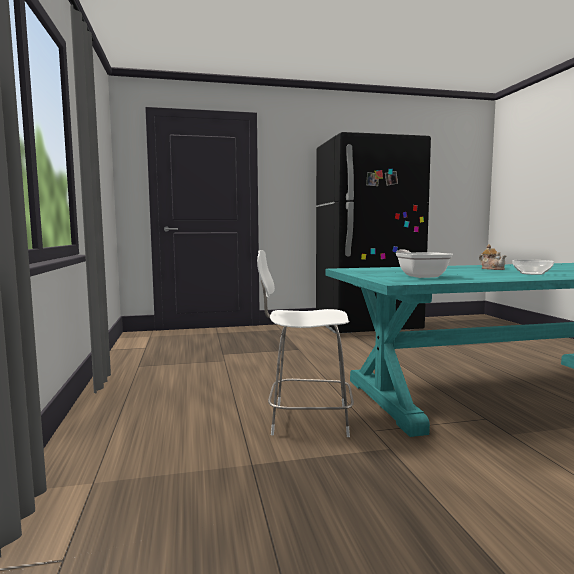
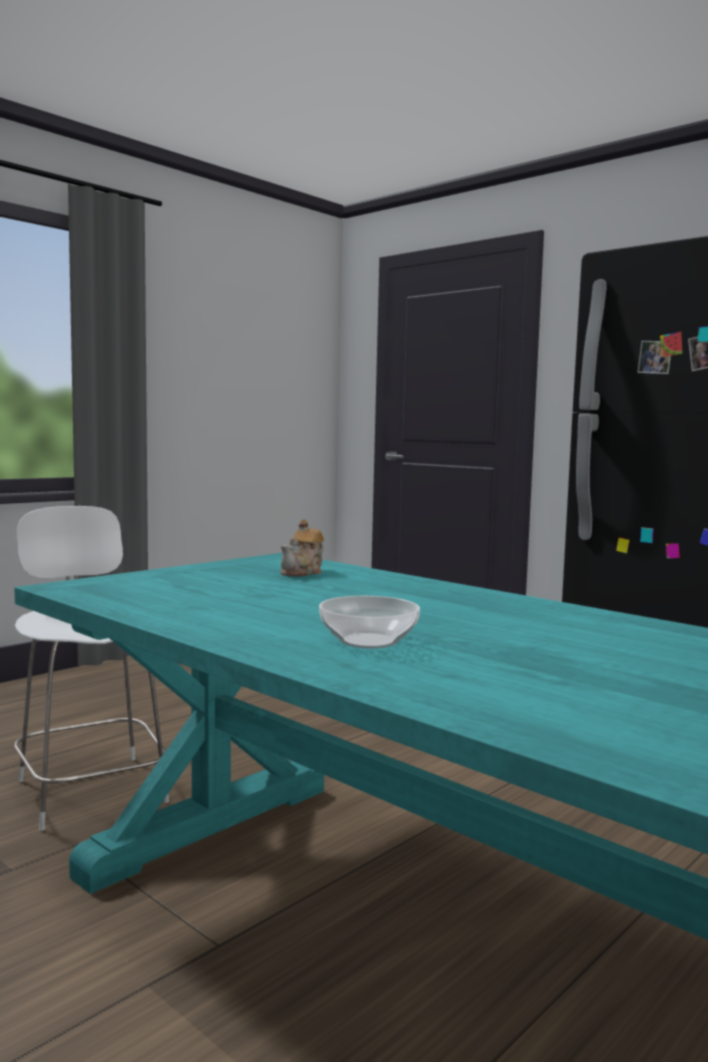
camera: 55 degrees right, 0 degrees up
(420, 276) = (192, 589): frying pan -> none
(492, 269) = (460, 616): teapot -> teapot (303, 572)

